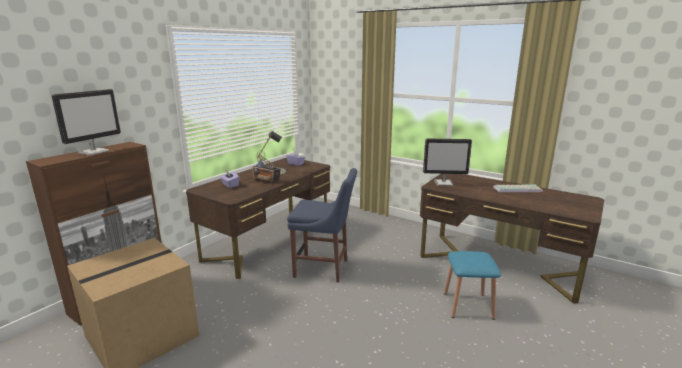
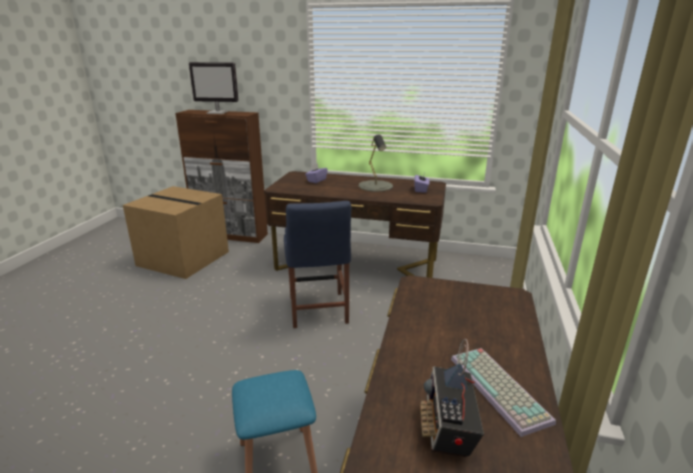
camera: 70 degrees right, 5 degrees up
(266, 181) = (343, 189): radio -> radio (448, 430)
(444, 183) = (447, 293): monitor -> none

